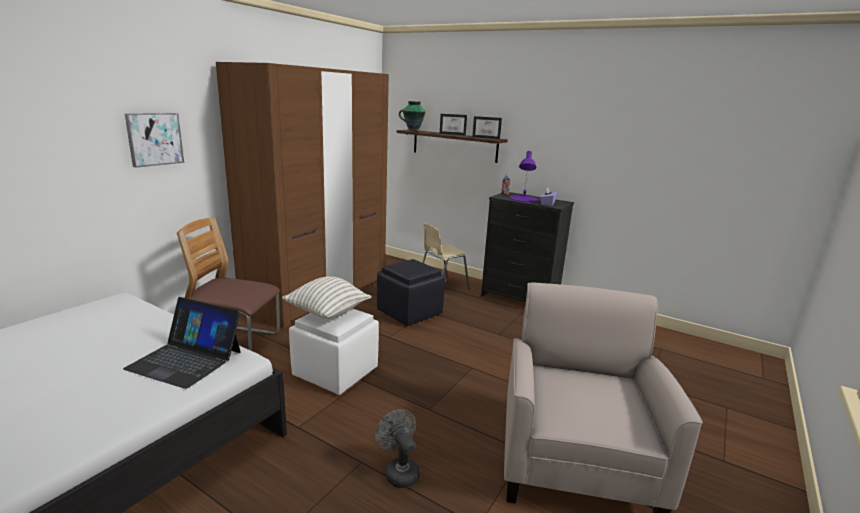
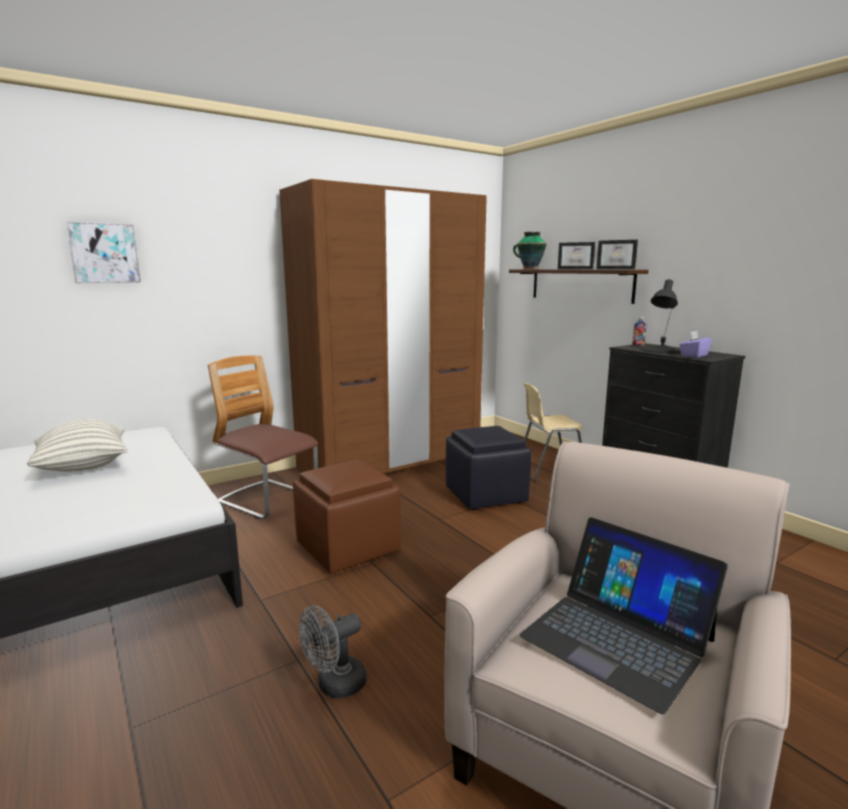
camera: 25 degrees right, 5 degrees down
(154, 139) = (208, 270): picture -> picture (104, 253)
(186, 359) = (140, 490): laptop -> laptop (617, 637)
(327, 313) = (338, 469): pillow -> pillow (83, 467)
(336, 372) = (349, 547): white ottoman -> brown ottoman
(399, 471) = (334, 685): grey fan -> grey fan turned 120 degrees counterclockwise
(523, 199) = (661, 350): purple table lamp -> black table lamp

